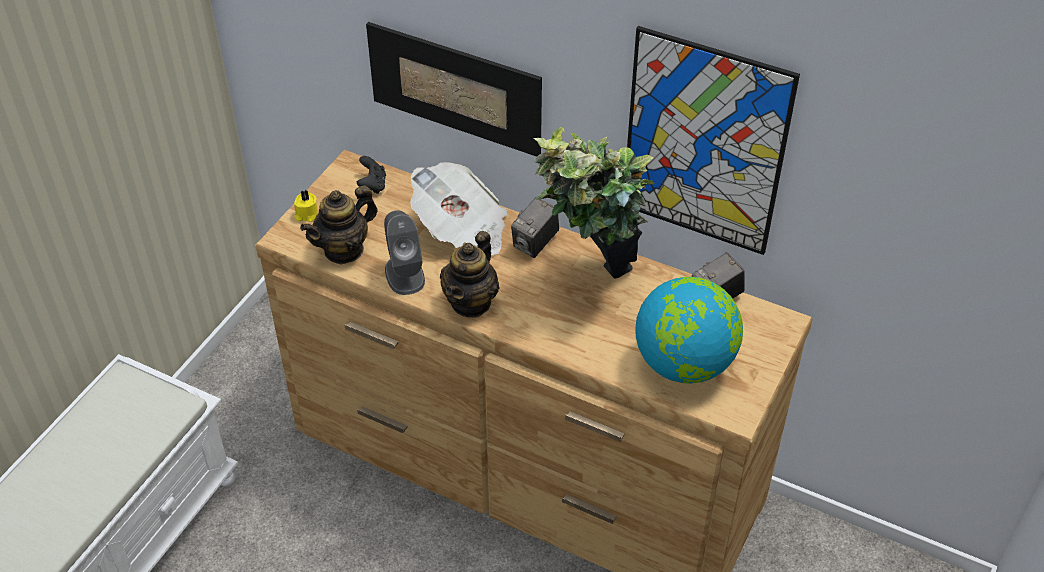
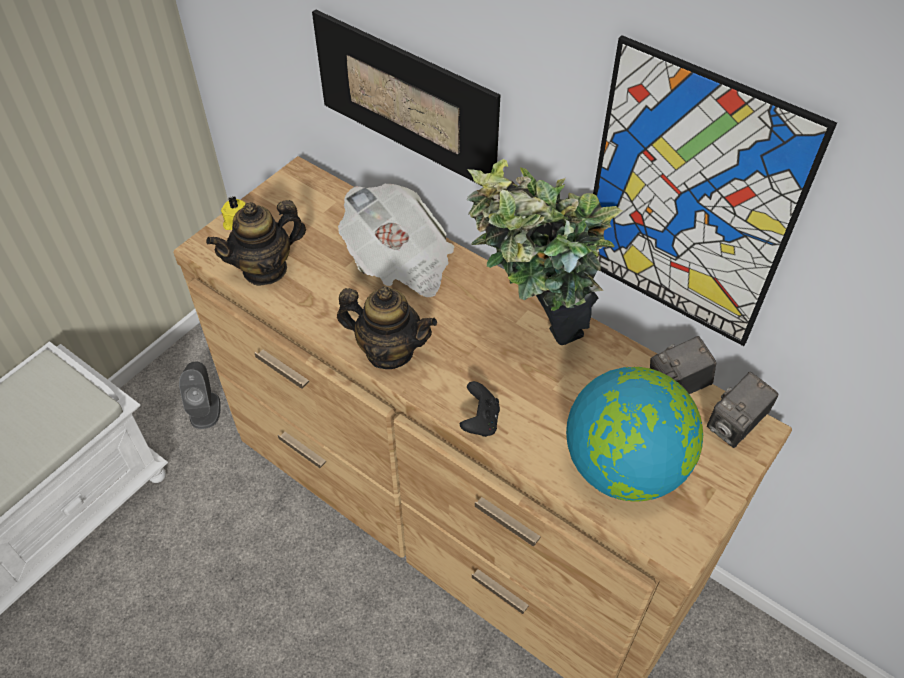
camera: 10 degrees right, 5 degrees up
(372, 185) = (316, 199): black game controller -> black game controller (480, 421)
(404, 274) = (323, 307): grey speaker -> grey speaker (205, 409)
(471, 302) = (389, 351): teapot -> teapot turned 105 degrees counterclockwise
(535, 244) = (478, 290): camera -> camera (734, 426)

